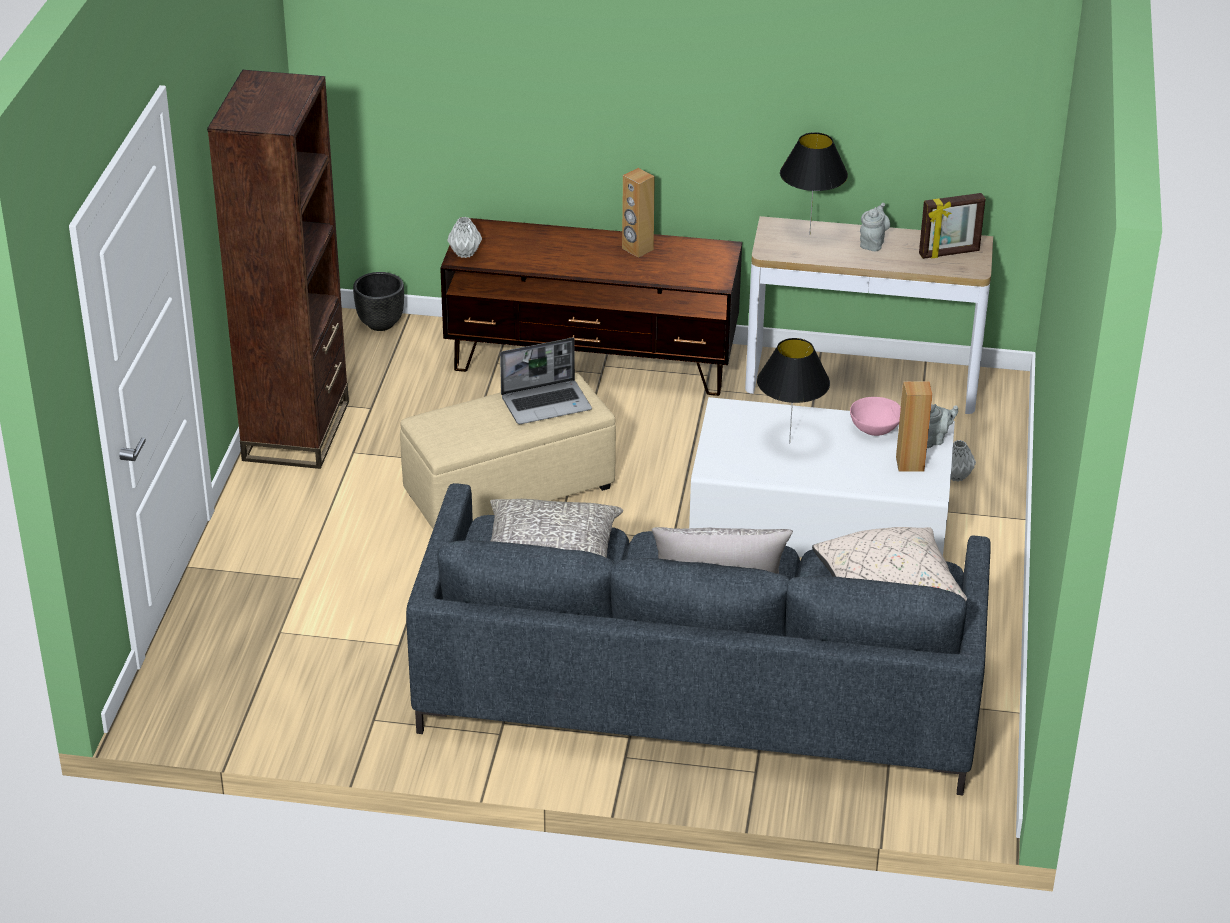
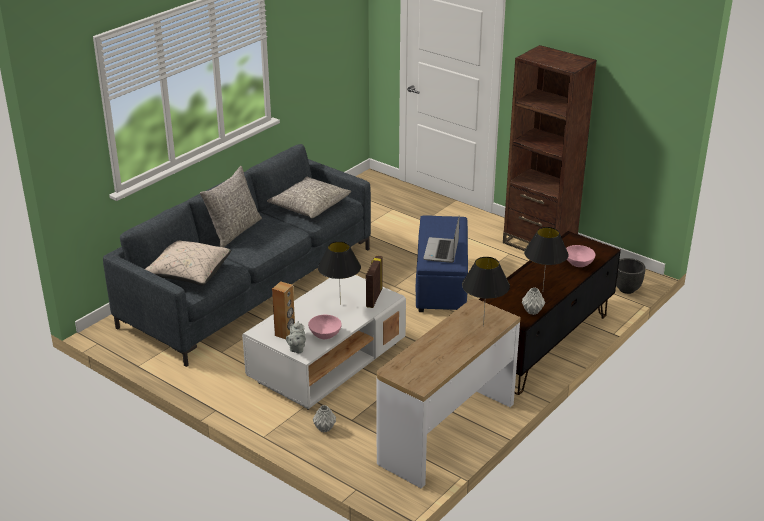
camera: 120 degrees right, 5 degrees down
(465, 253) = (577, 240): grey vase -> grey vase (533, 311)
(510, 491) = (441, 285): beige ottoman -> blue ottoman
(533, 239) = (578, 263): none -> pink bowl
(637, 249) = (542, 292): brown speaker -> black table lamp
(872, 243) = (454, 345): grey teapot -> none
(949, 253) = (417, 369): picture frame -> picture frame (373, 298)

